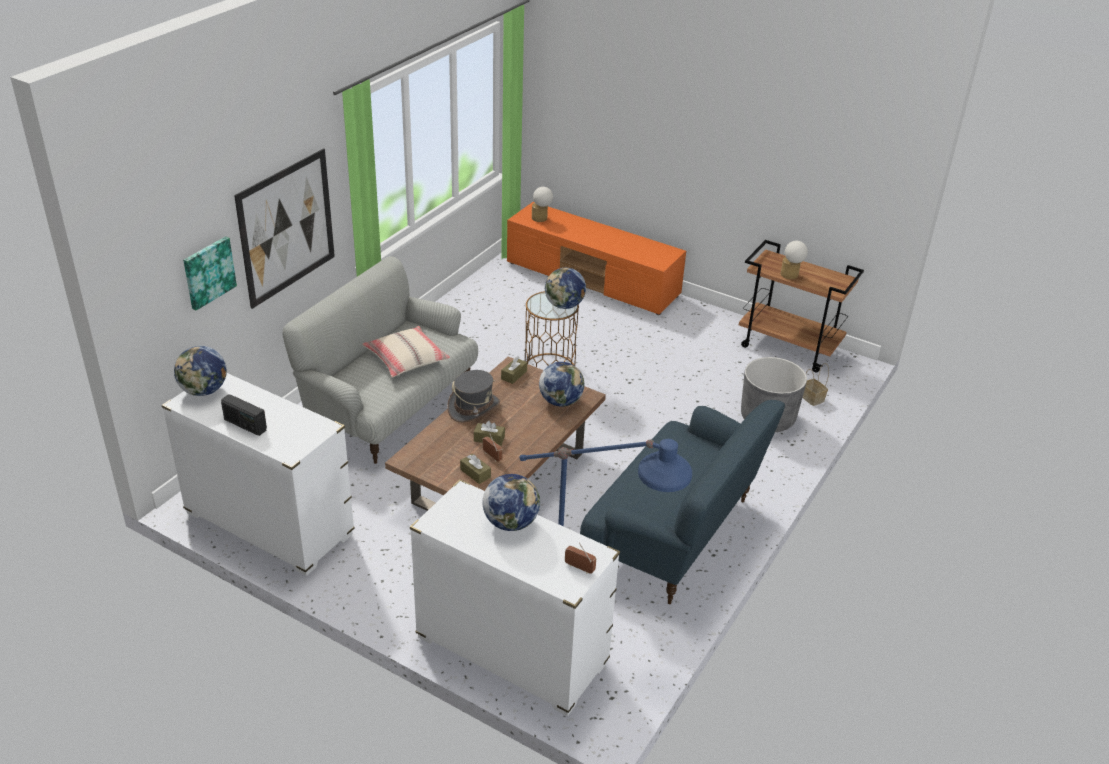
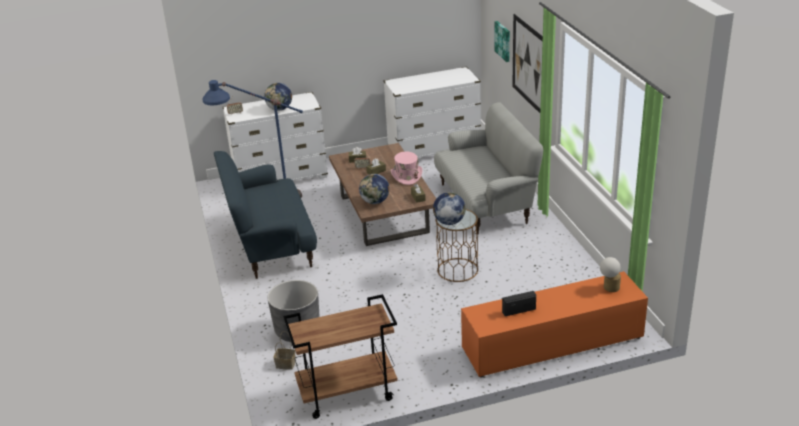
camera: 135 degrees right, 5 degrees down
(204, 391) = (465, 75): globe -> none
(245, 425) = (426, 78): radio -> radio (518, 310)
(406, 359) = (477, 172): beige pillow -> none
(474, 407) = (406, 176): grey hat -> pink hat
(790, 276) = (344, 317): table lamp -> none

